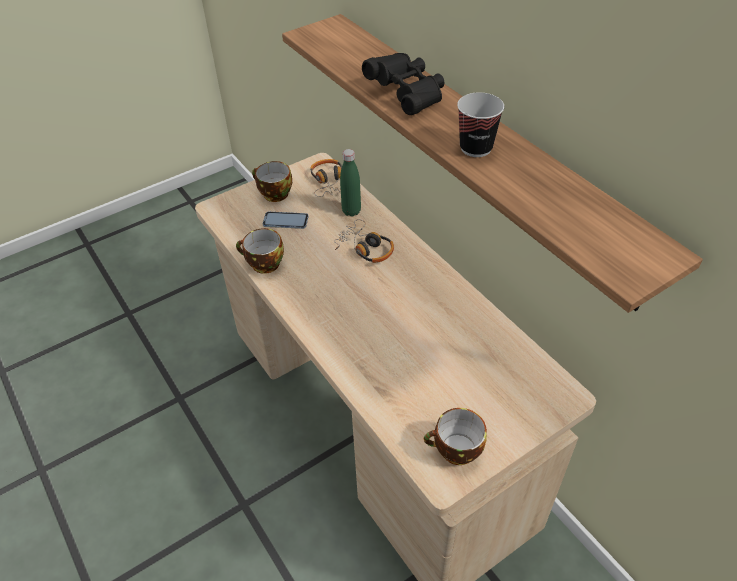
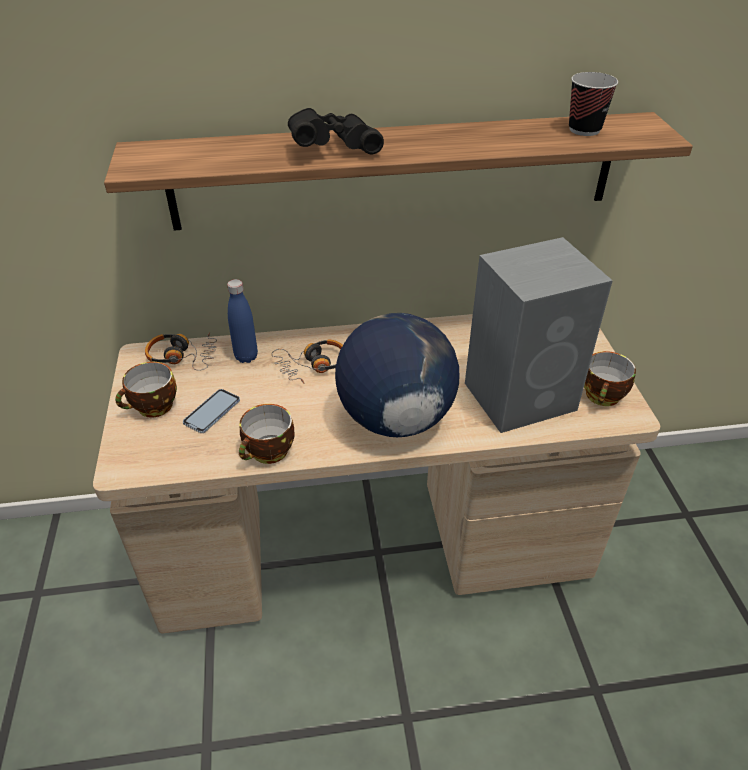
camera: 65 degrees left, 5 degrees down
(336, 316) = (395, 419): none -> globe
(351, 211) = (246, 357): green bottle -> blue bottle
(416, 388) = (522, 396): none -> grey speaker
(476, 148) = (454, 143): cup -> cup (584, 130)

